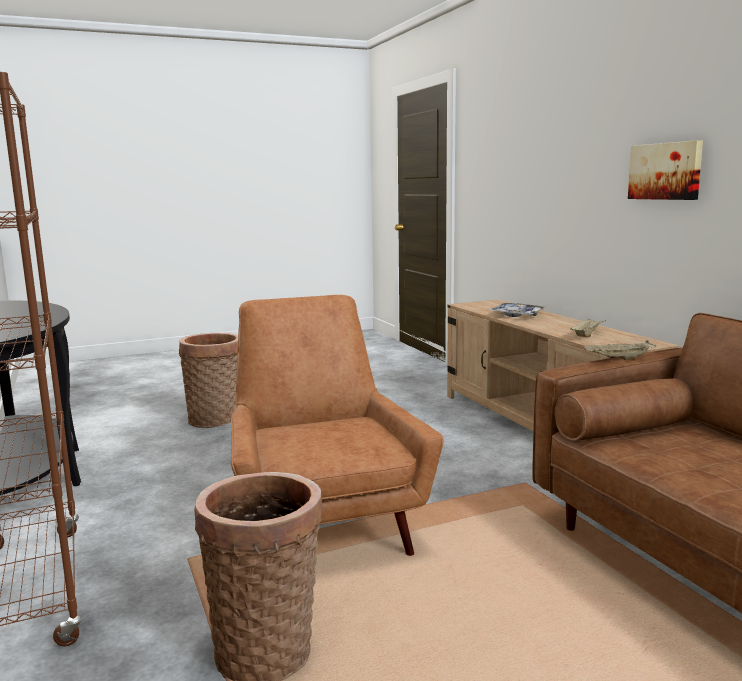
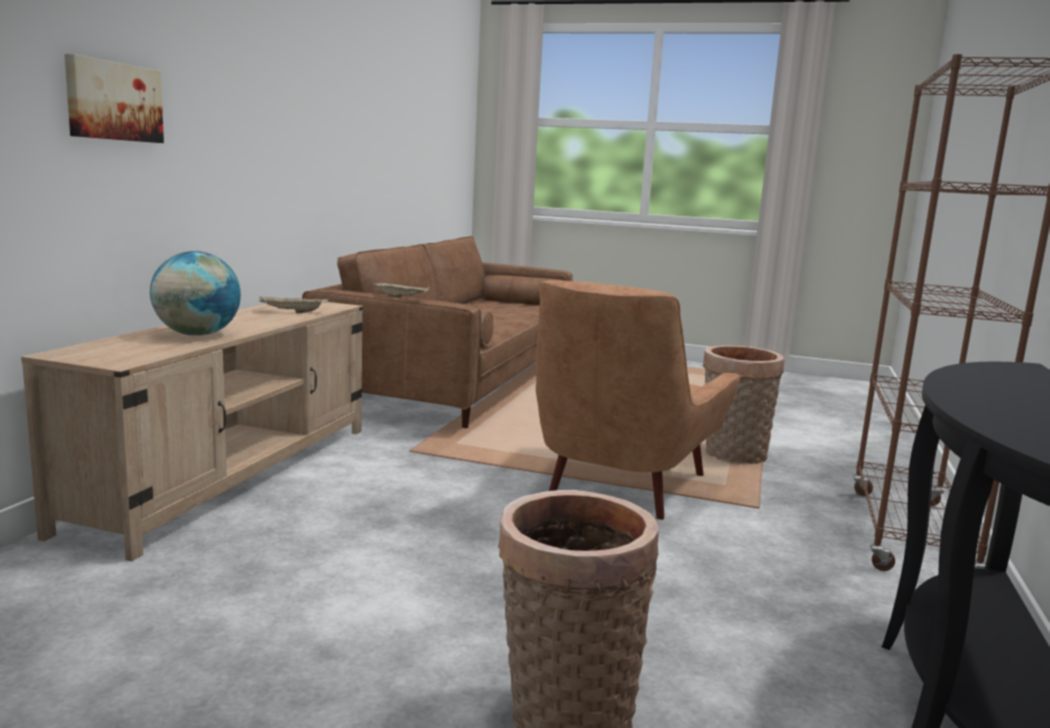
camera: 140 degrees left, 0 degrees up
(517, 315) = (197, 335): tray -> globe
(666, 171) = (252, 124): picture -> picture (113, 101)

